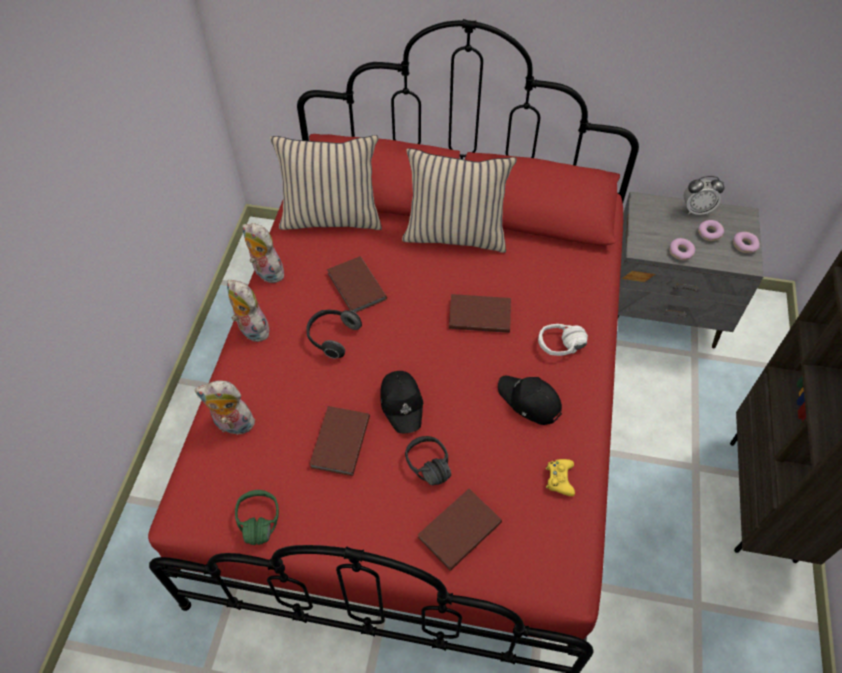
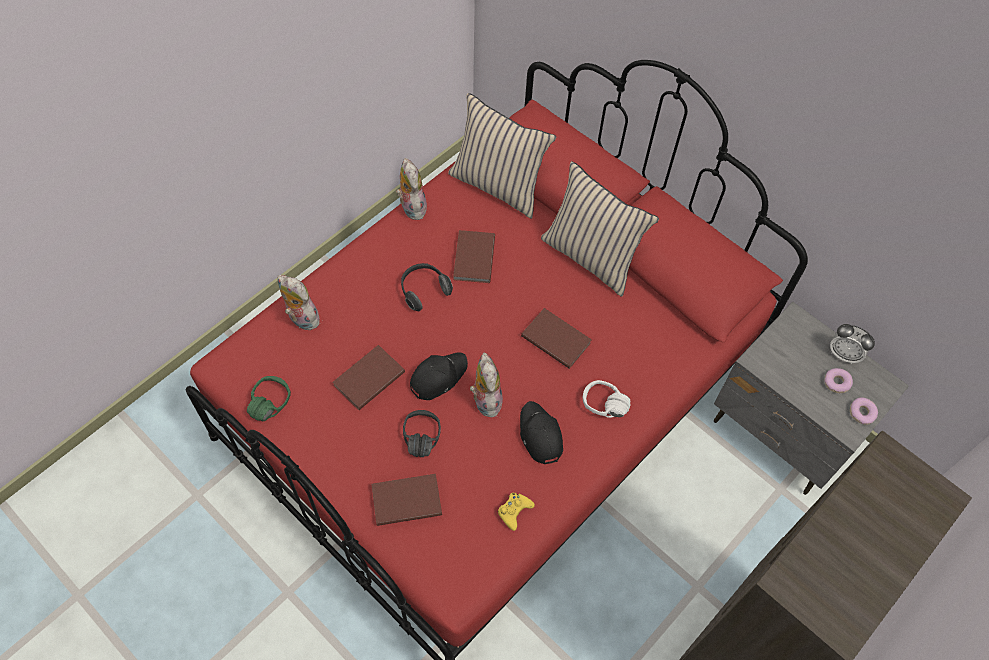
camera: 30 degrees right, 5 degrees up
(251, 329) = (367, 249): plush toy -> plush toy (485, 400)
(402, 404) = (437, 377): black cap -> black cap turned 150 degrees counterclockwise
(680, 252) = (792, 385): donut -> none

